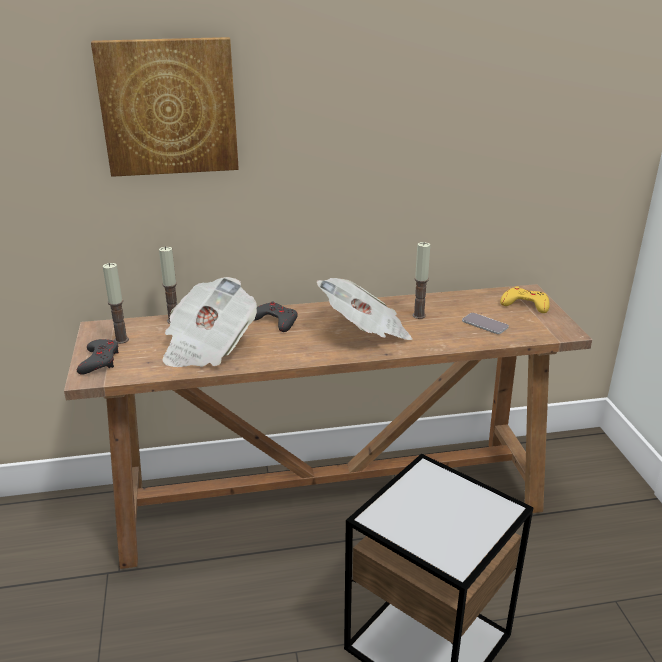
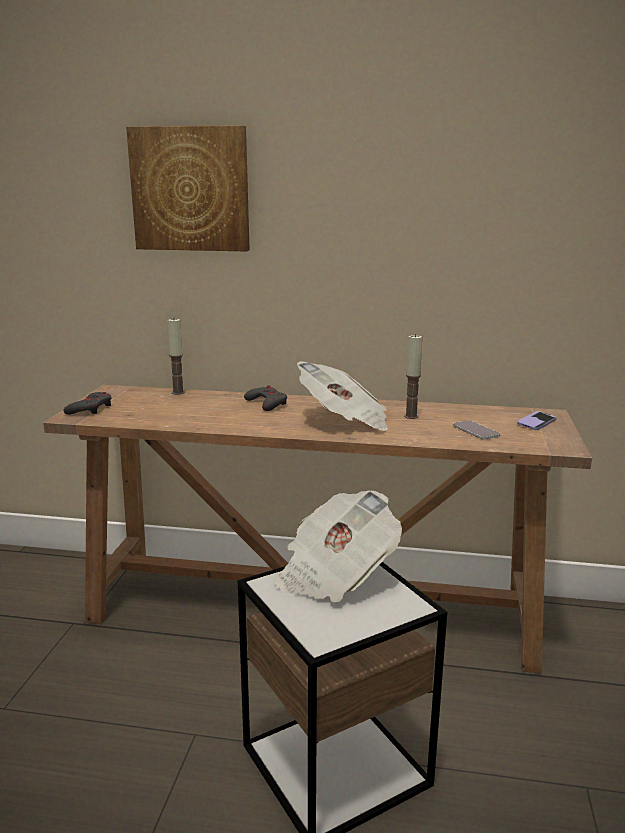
camera: 20 degrees right, 10 degrees down
(121, 340) = (122, 398): candle -> none
(207, 347) = (188, 412): newspaper -> newspaper (335, 574)
(525, 304) = (536, 422): yellow game controller -> phone

